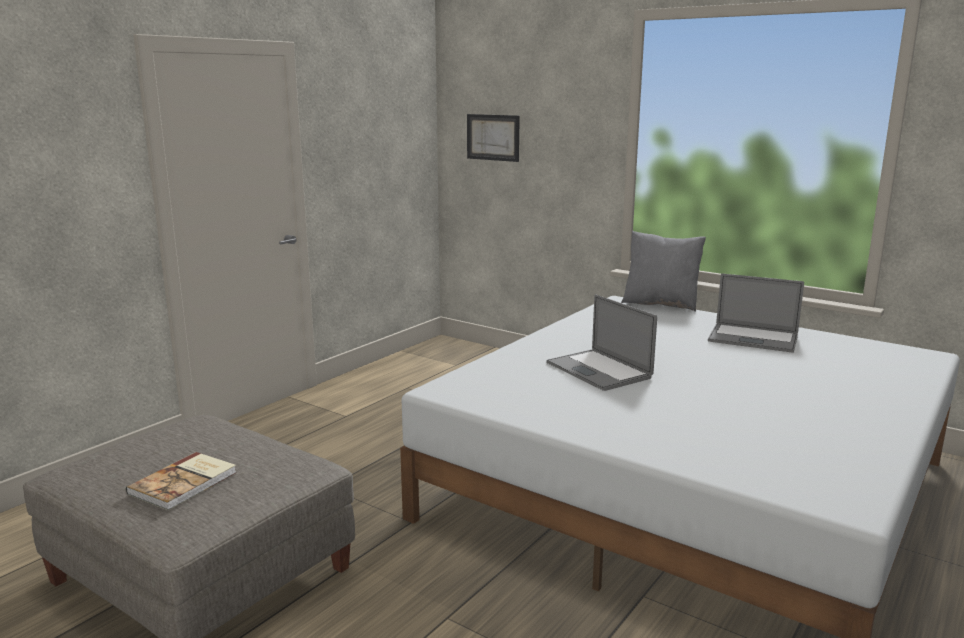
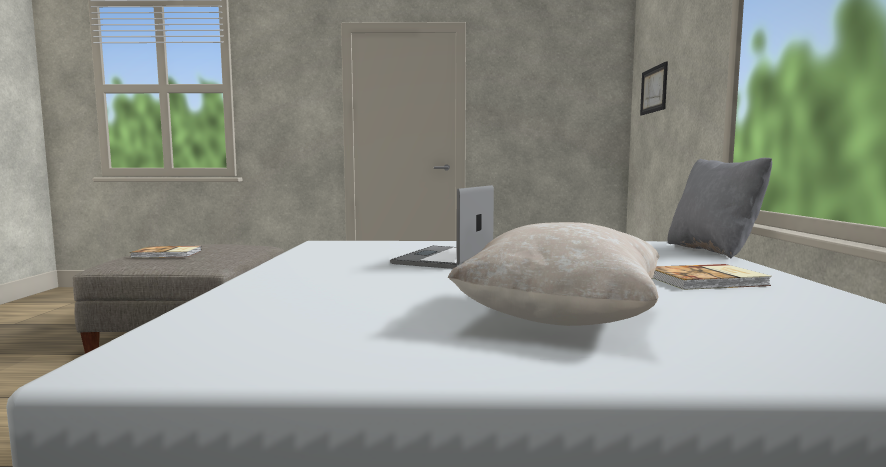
camera: 55 degrees right, 10 degrees down
(752, 338) = (707, 280): laptop -> book
(816, 393) = (561, 318): none -> beige pillow

